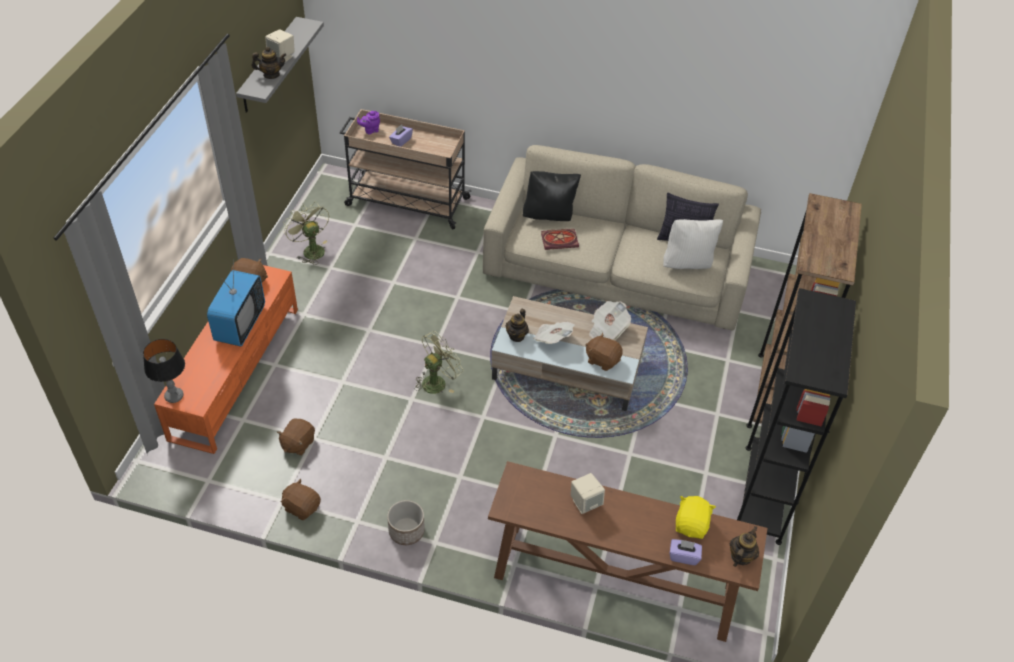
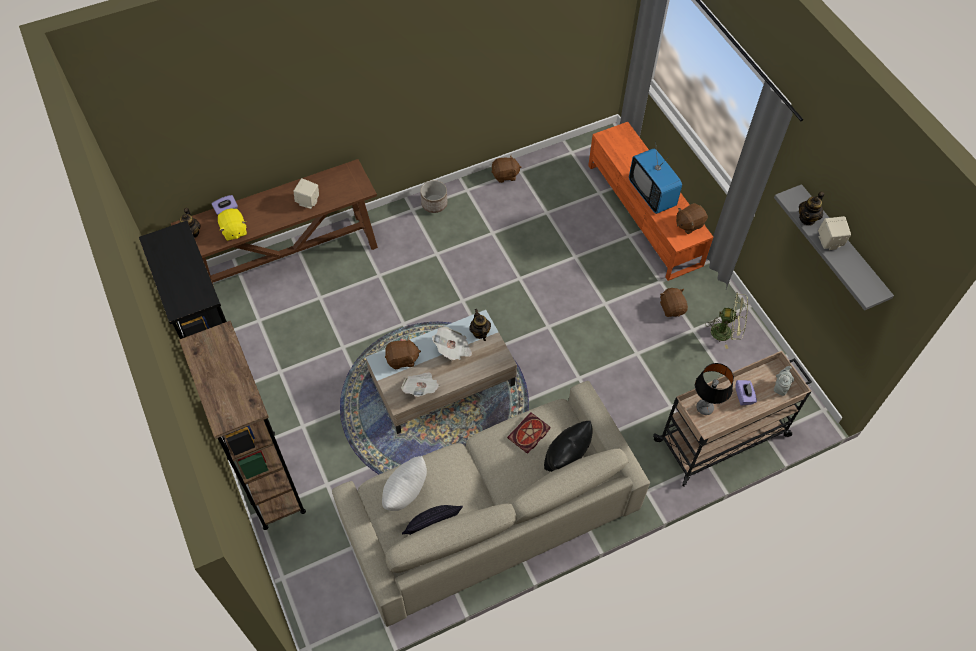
camera: 140 degrees right, 10 degrees up
(174, 396) = (623, 132): table lamp -> table lamp (704, 408)
(297, 443) = (551, 203): brown plush toy -> brown plush toy (672, 308)
(370, 130) = (780, 387): purple teapot -> grey teapot
(437, 381) = (517, 302): green fan -> none

